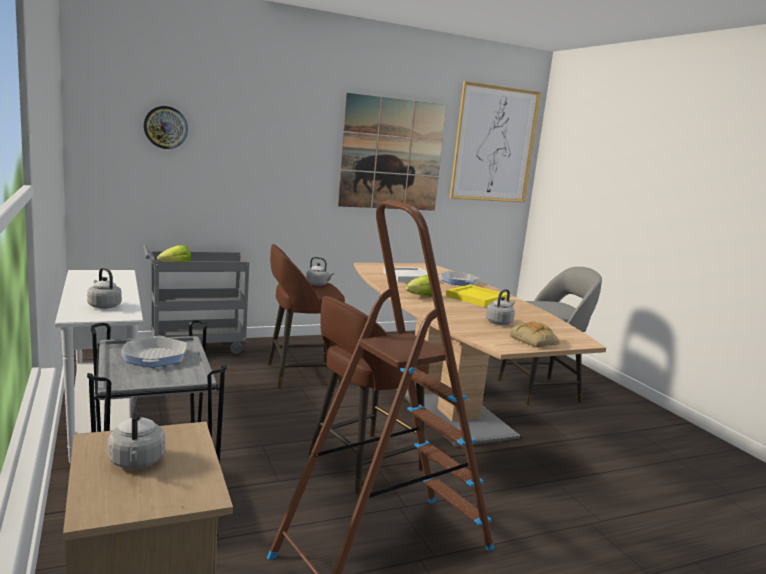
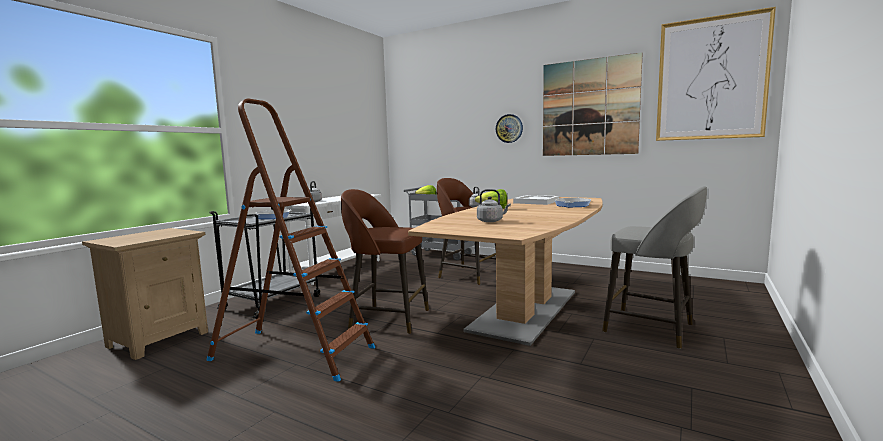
camera: 55 degrees right, 5 degrees down
(136, 462) = (149, 235): grey kettle -> none
(165, 127) = (431, 114): wall clock -> wall clock (509, 128)
(476, 298) = (540, 212): yellow tray -> none
(535, 341) = (468, 230): bread -> none

